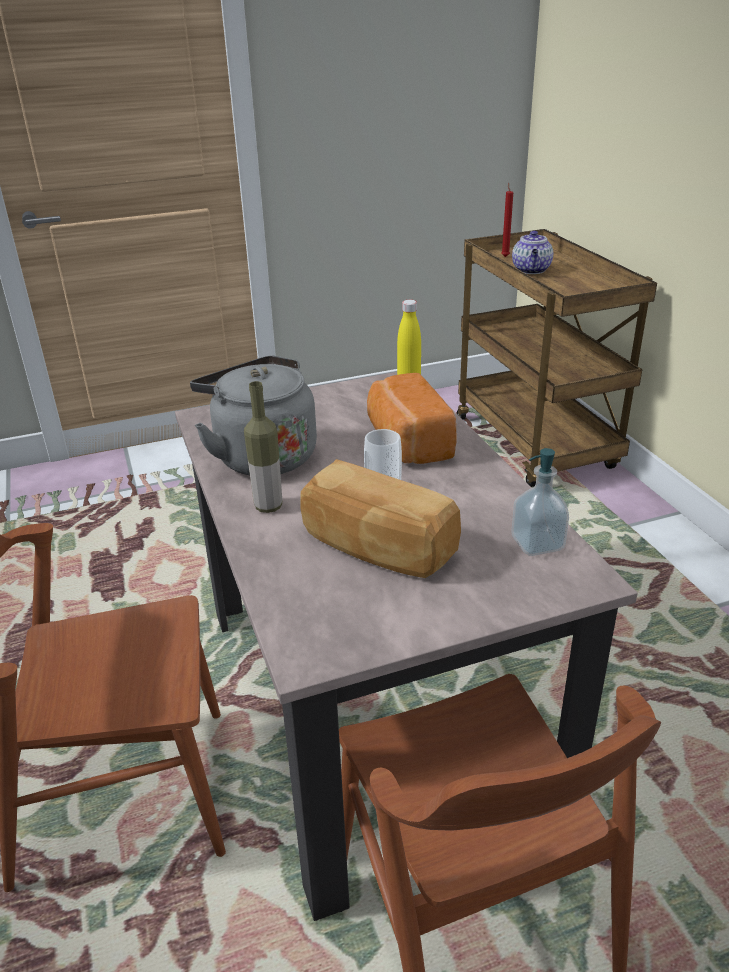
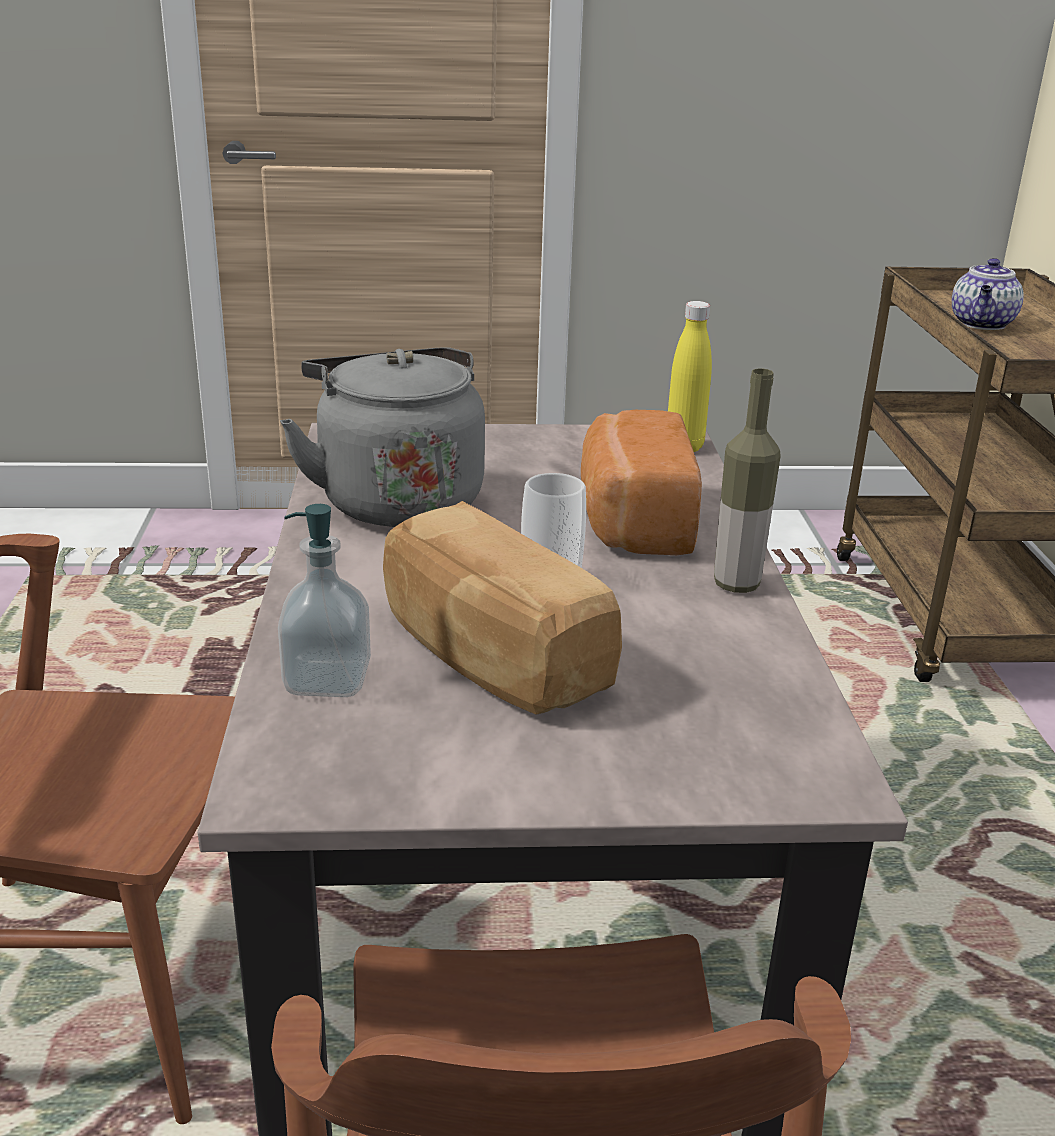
camera: 15 degrees right, 5 degrees down
(268, 506) = (360, 567): bottle -> bottle (736, 584)
(505, 256) = (947, 301): red candle -> none
(537, 543) = (764, 706): soap dispenser -> soap dispenser (327, 680)

